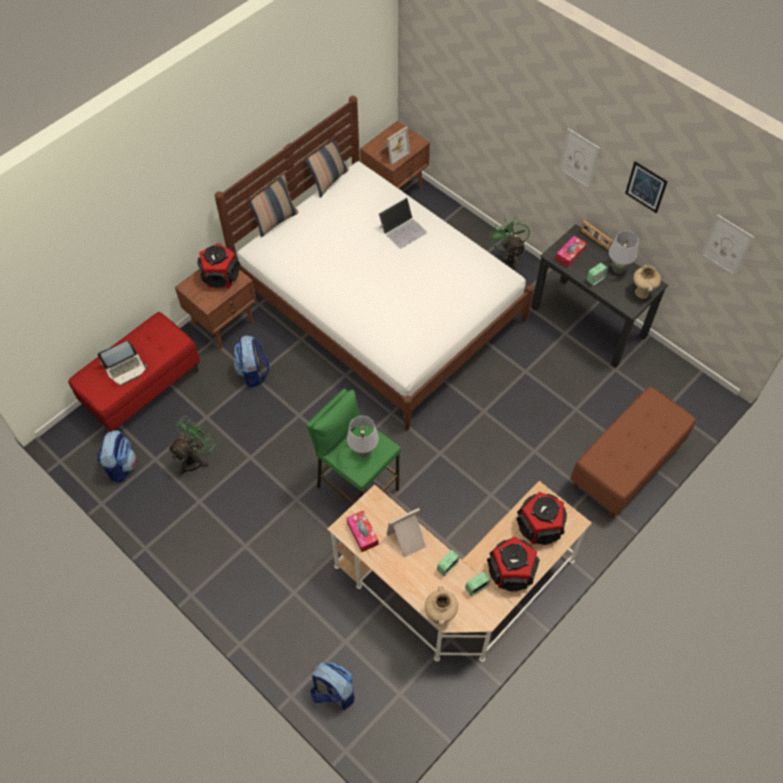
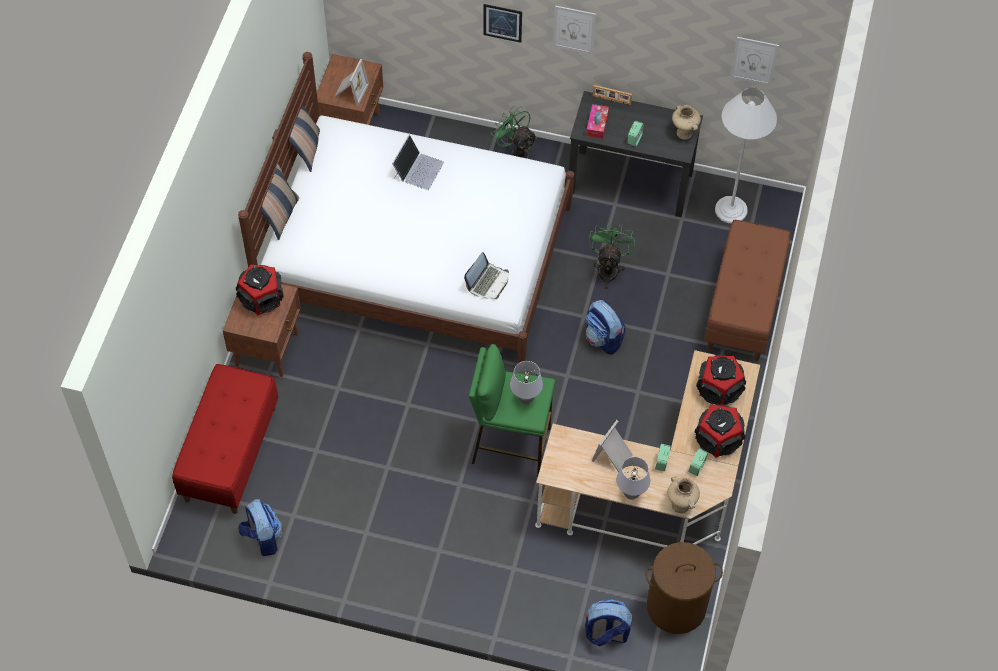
camera: 30 degrees left, 0 degrees up
(126, 369) = (225, 435): laptop -> laptop (488, 282)
(195, 459) = (334, 495): green fan -> green fan (608, 269)
(253, 373) = (333, 384): backpack -> backpack (603, 339)
(362, 533) = (570, 470): tissue box -> none
(408, 701) = (676, 607): none -> brown laundry basket
(618, 269) = (649, 120): grey table lamp -> grey table lamp (631, 494)
(646, 187) = (655, 34): picture -> picture (502, 22)
(662, 381) = (731, 210): none -> white floor lamp

